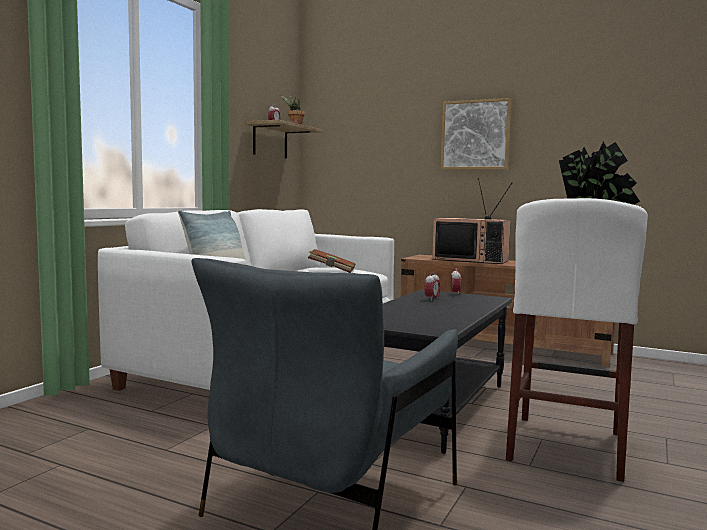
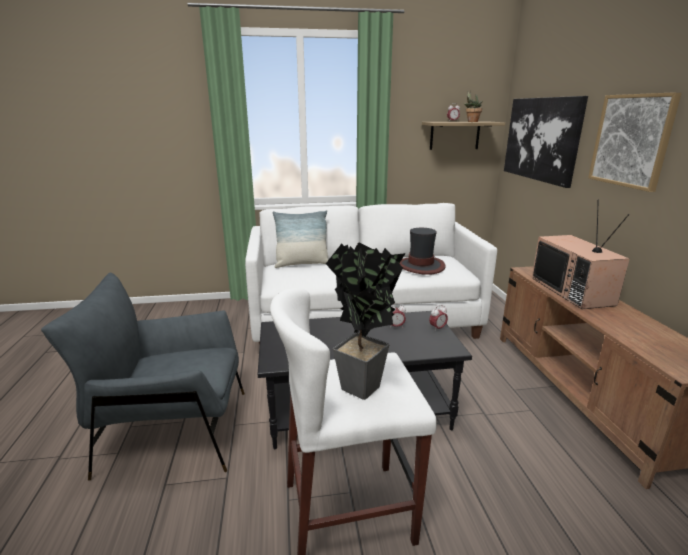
camera: 55 degrees right, 15 degrees up
(332, 270) = (420, 266): brown book -> hat
(365, 144) = (541, 139): none -> picture

